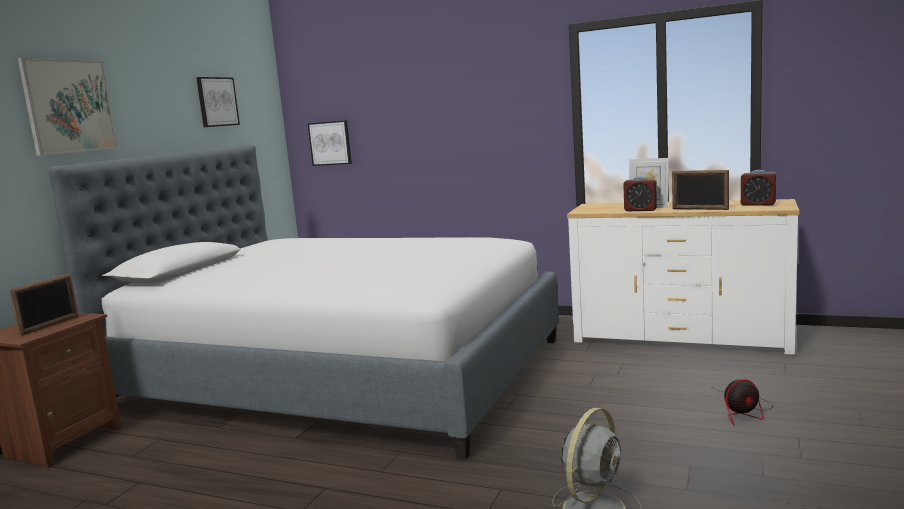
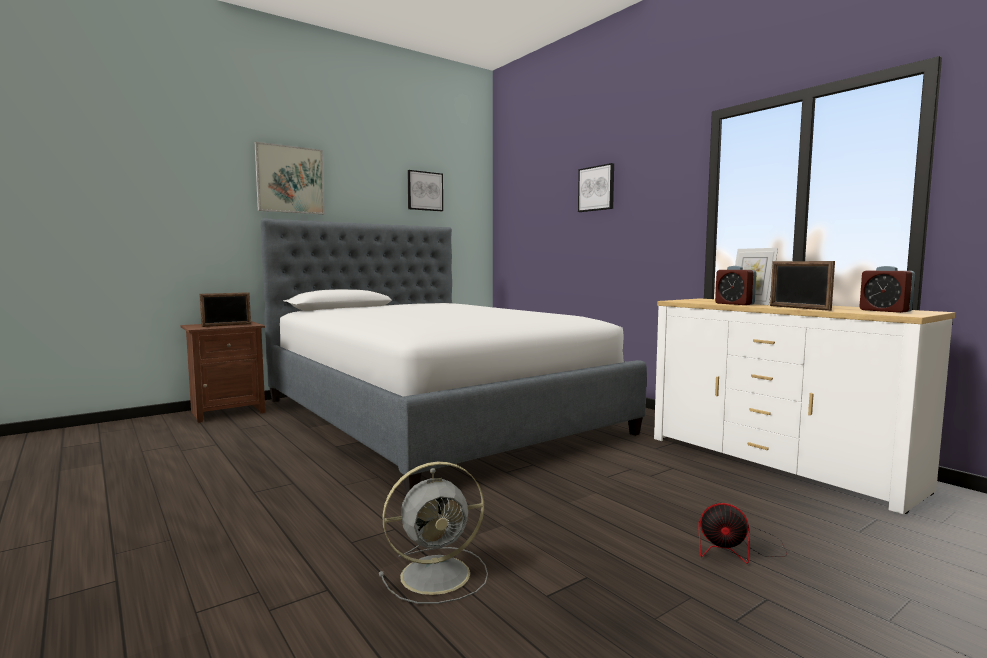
camera: 30 degrees right, 5 degrees down
(330, 143) = (518, 233): picture -> picture (596, 188)

